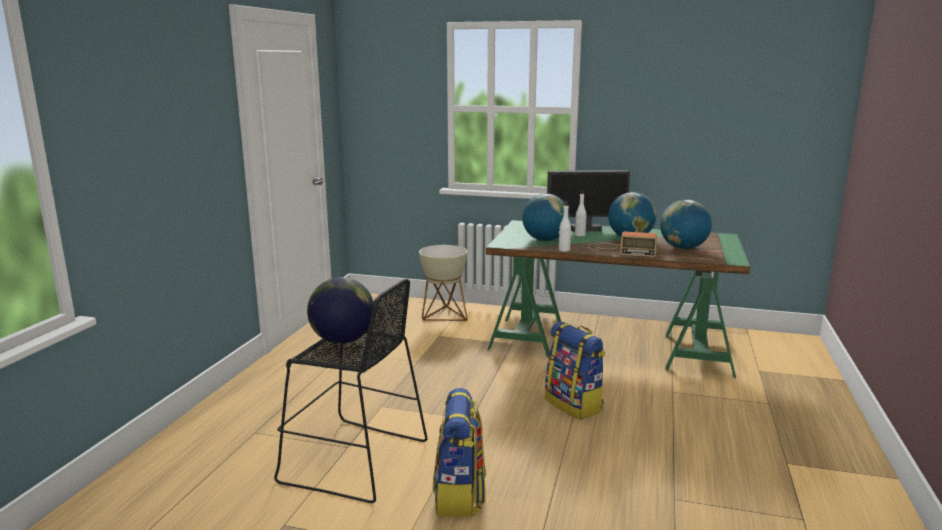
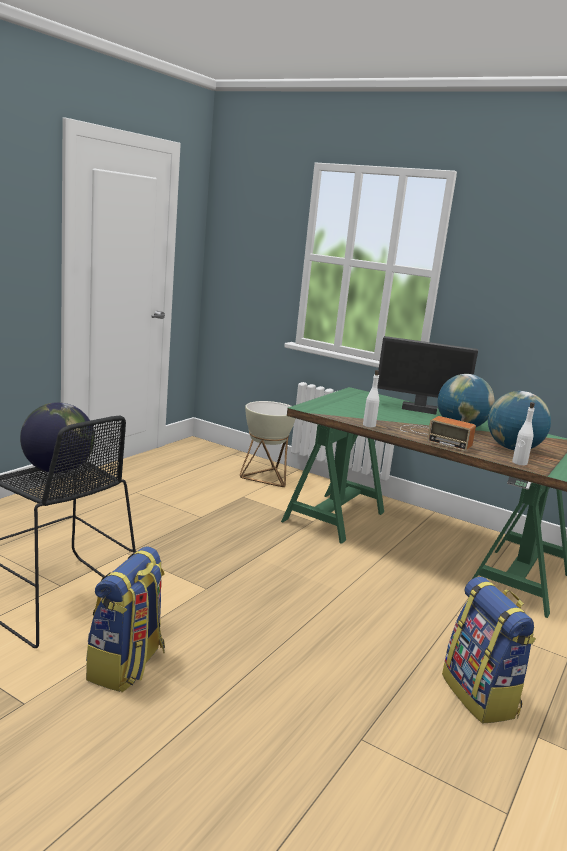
camera: 15 degrees right, 0 degrees up
(545, 240) = (360, 412): globe -> none
(574, 405) = (329, 601): backpack -> backpack (481, 696)
(580, 235) = (406, 414): white bottle -> white bottle (519, 463)

